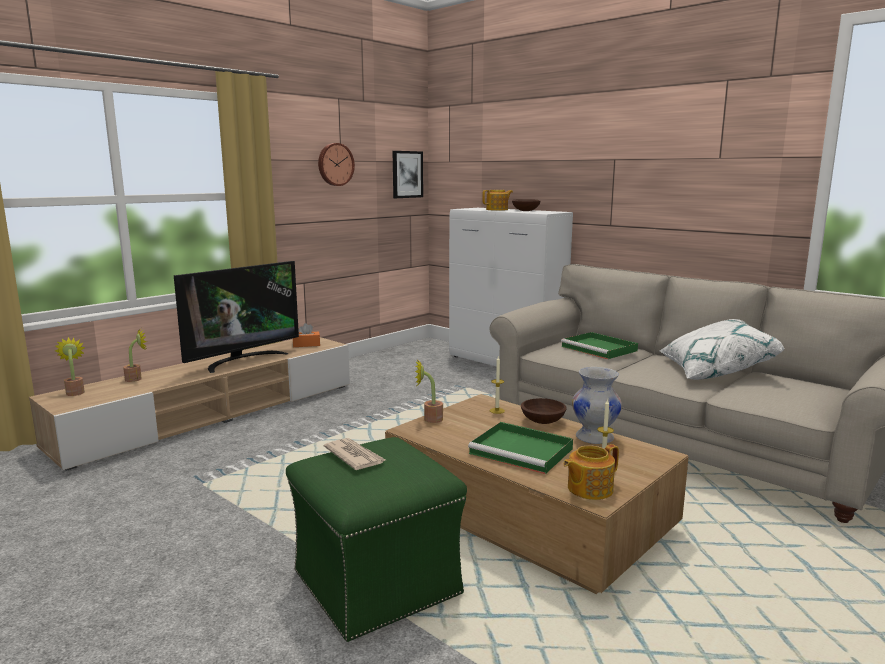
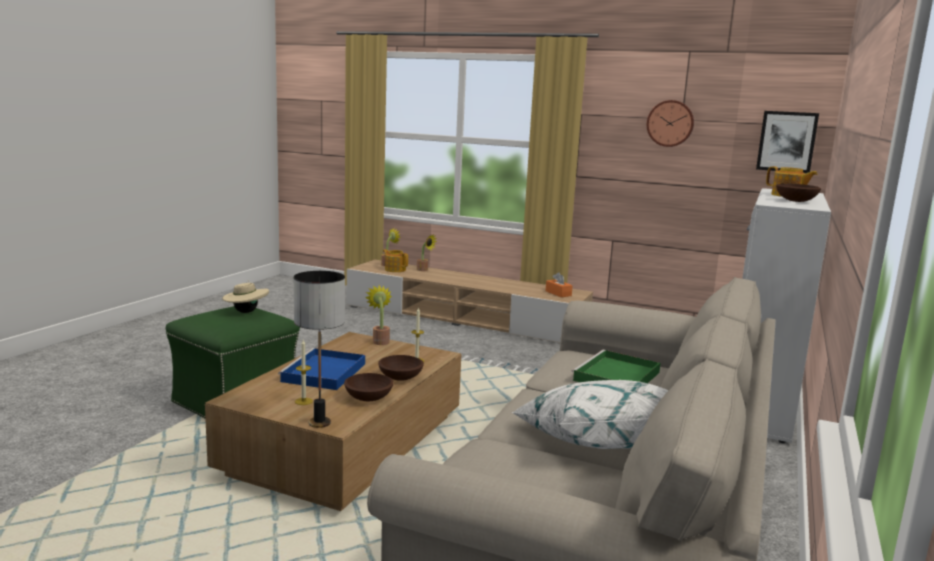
camera: 70 degrees right, 0 degrees up
(242, 360) = (492, 284): television -> none
(354, 456) = (246, 312): newspaper -> beige hat
(523, 451) = (323, 373): green tray -> blue tray
(588, 489) = (253, 396): teapot -> teapot (395, 269)
(595, 438) = (368, 398): white vase -> brown bowl
(656, 461) = (320, 423): none -> table lamp

